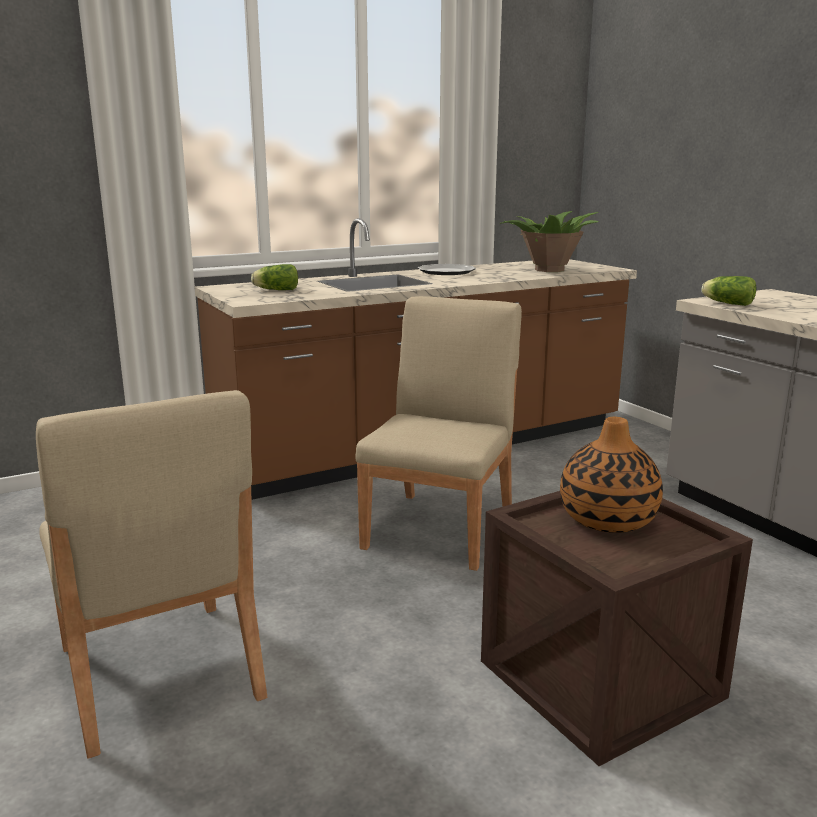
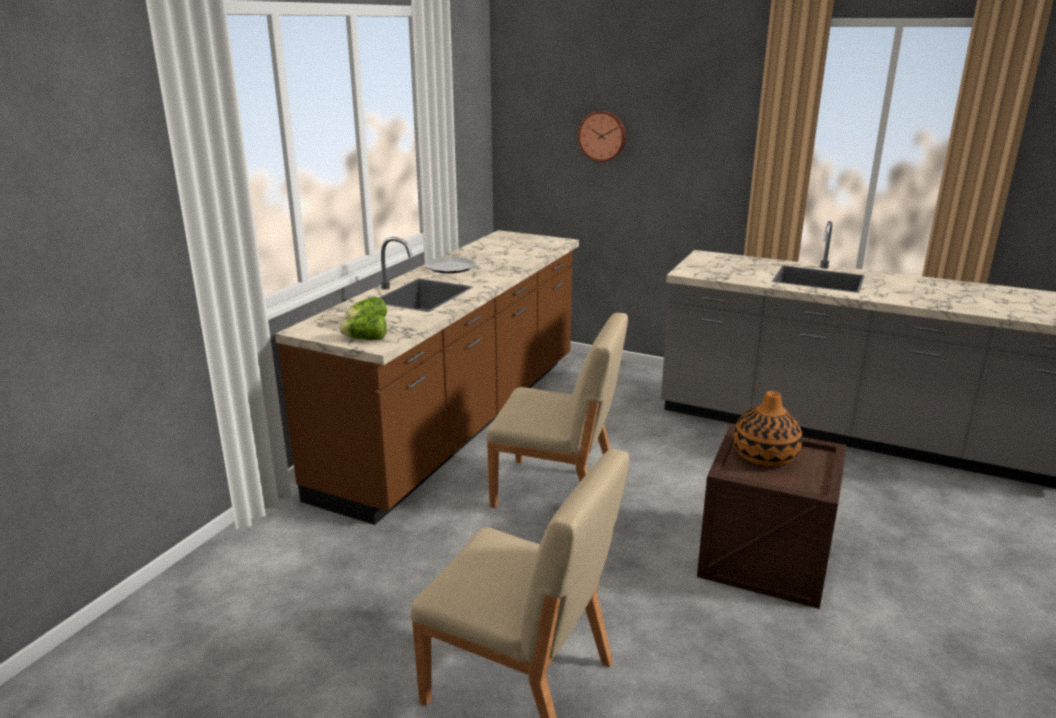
camera: 35 degrees left, 5 degrees up
(441, 528) = (556, 491): beige chair -> beige chair turned 120 degrees clockwise
(548, 270) = (520, 250): potted plant -> none
(689, 144) = (602, 136): none -> wall clock
(726, 303) = (700, 273): lettuce -> lettuce (363, 339)

